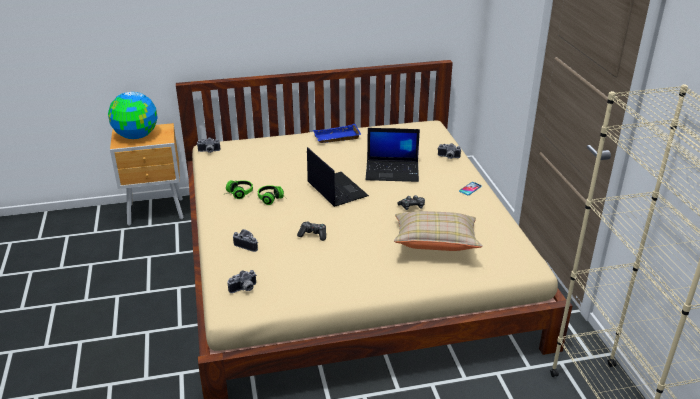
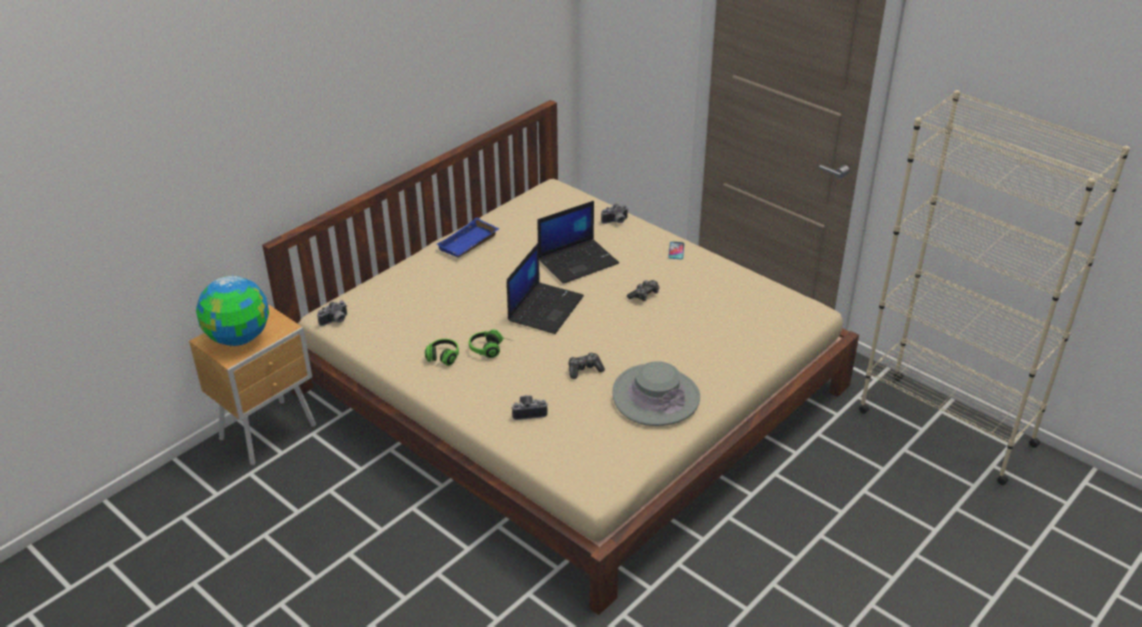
camera: 35 degrees left, 5 degrees up
(244, 289) = (588, 460): camera -> none
(336, 189) = (545, 308): laptop -> laptop turned 90 degrees clockwise
(338, 271) = (656, 396): none -> grey hat
(435, 244) = (709, 326): beige pillow -> none

